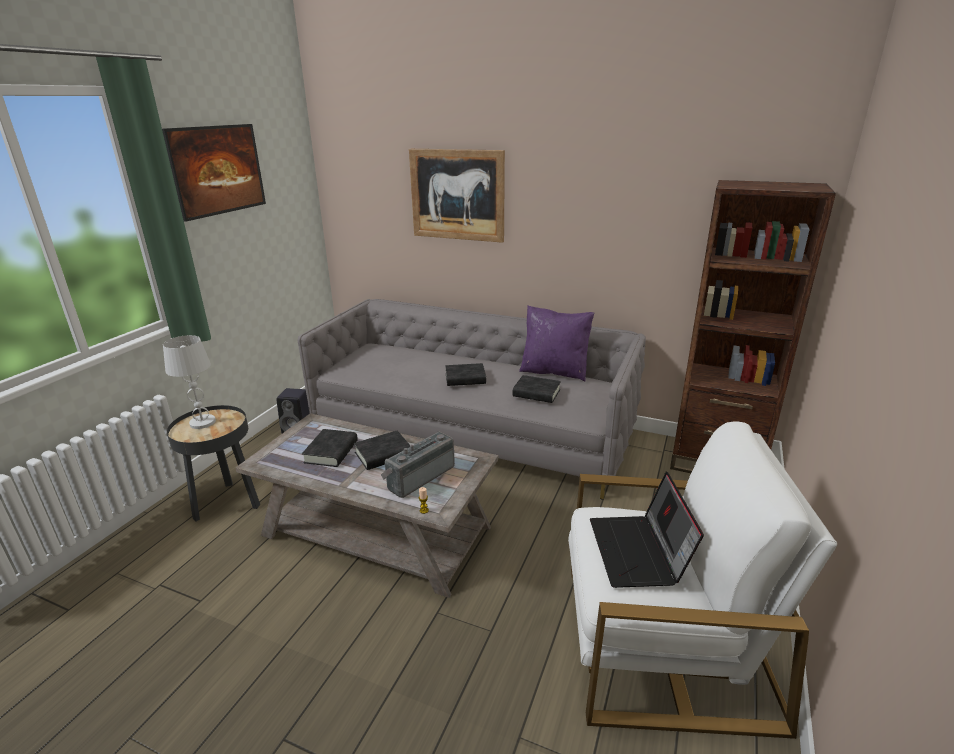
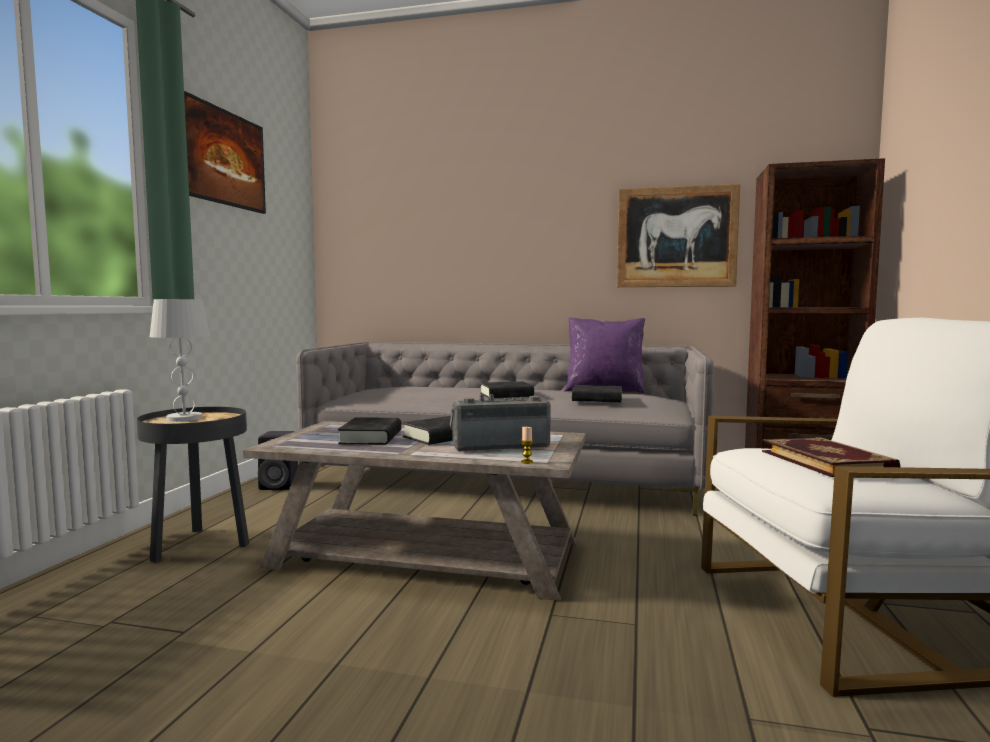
camera: 10 degrees left, 20 degrees down
(419, 476) = (500, 445): radio -> radio turned 45 degrees clockwise
(457, 195) = (479, 217): picture -> picture (676, 237)
(639, 552) = (827, 461): laptop -> book

